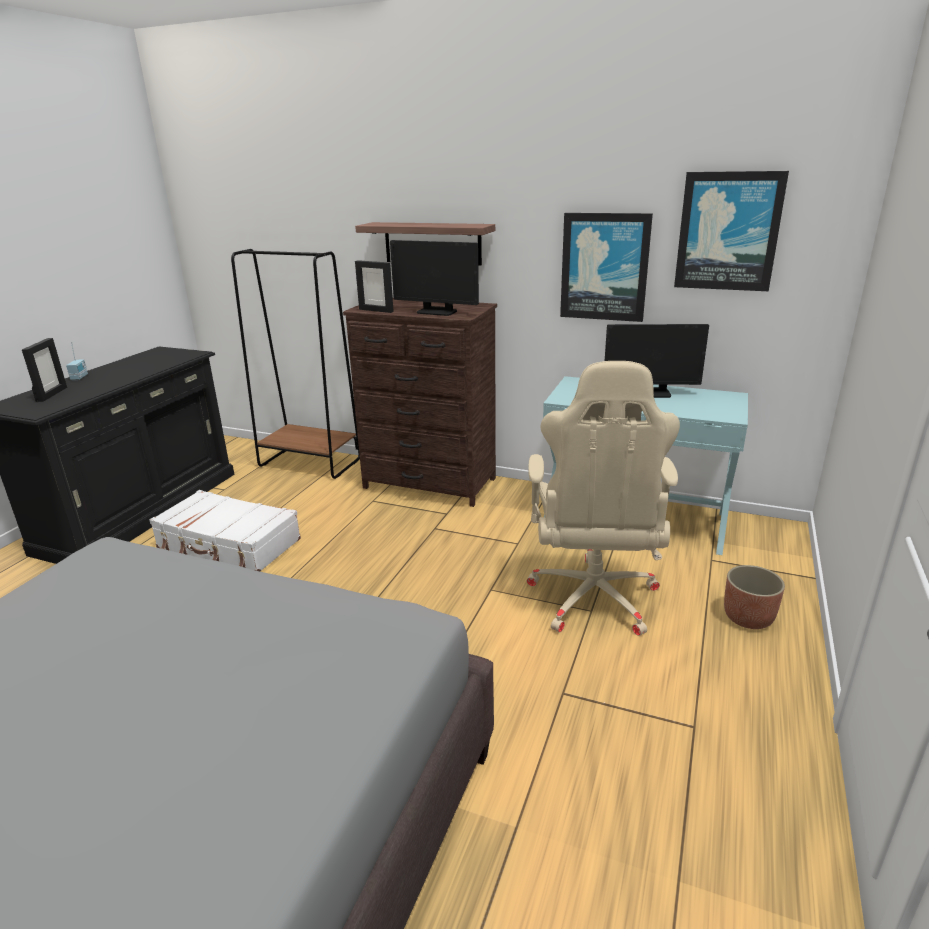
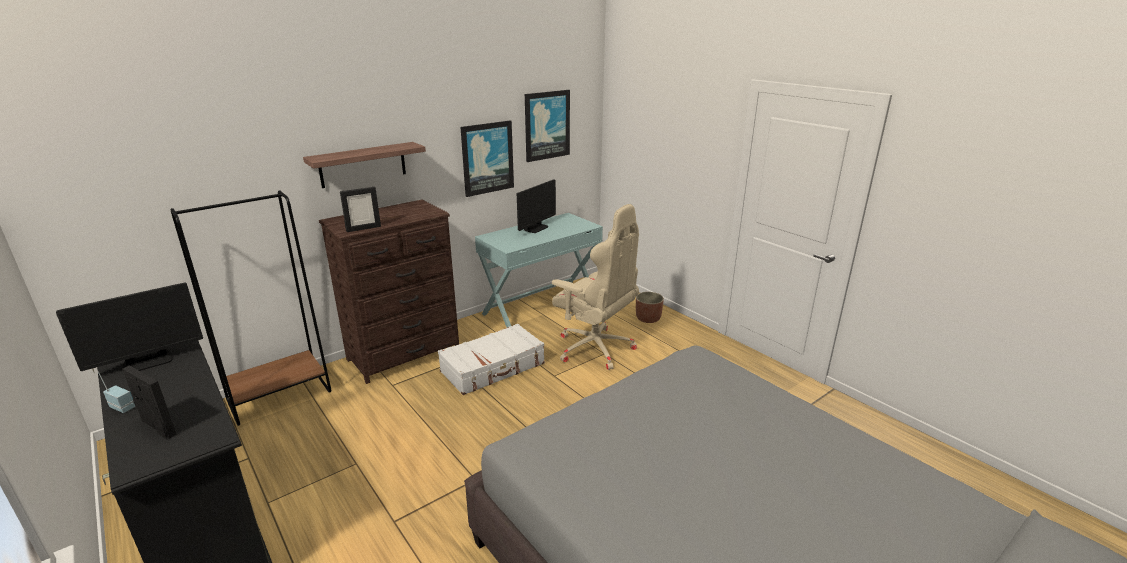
camera: 60 degrees left, 0 degrees up
(229, 544) = (358, 473): white suitcase -> white suitcase (493, 368)
(437, 312) = (409, 216): monitor -> monitor (148, 362)

